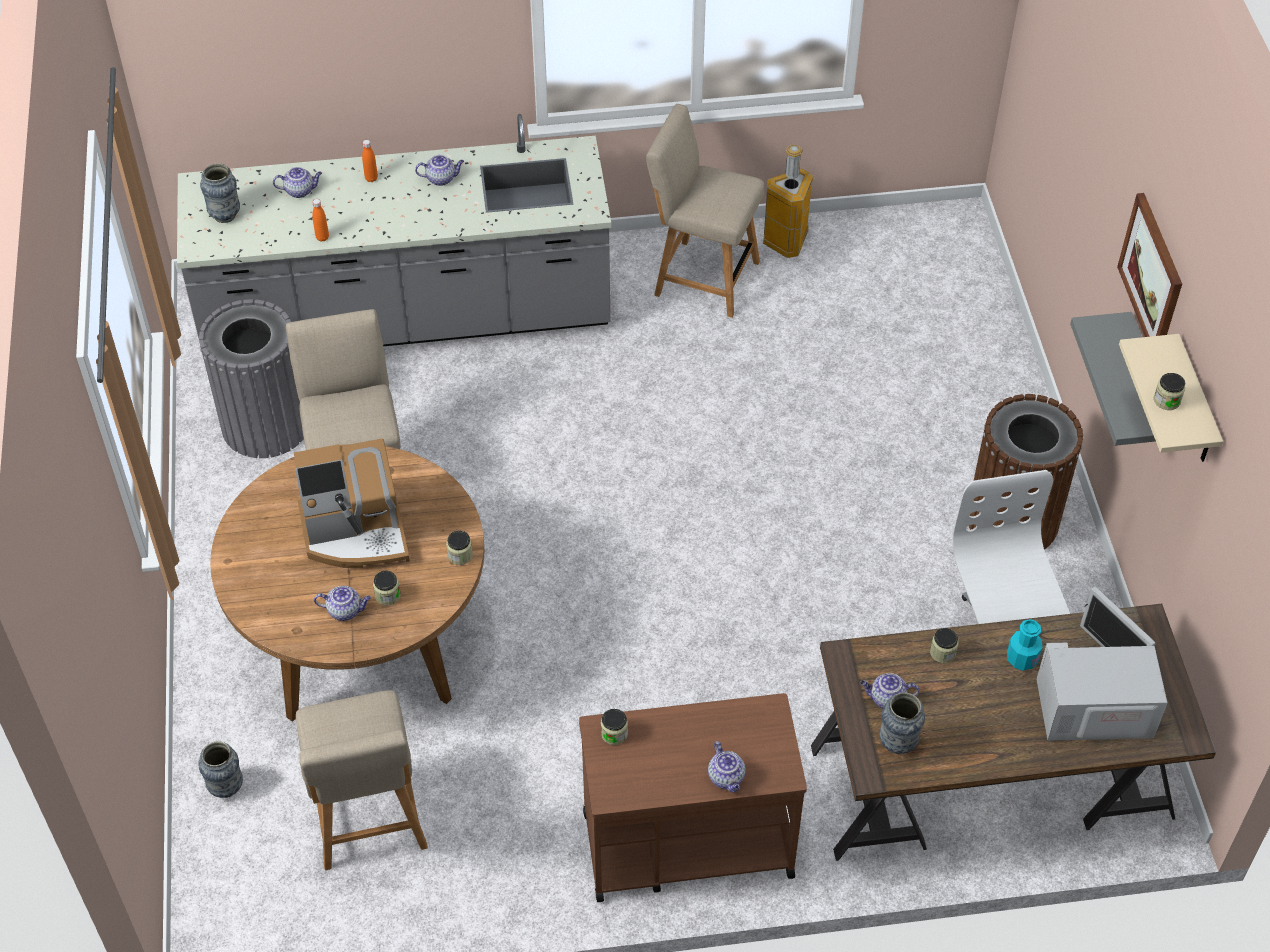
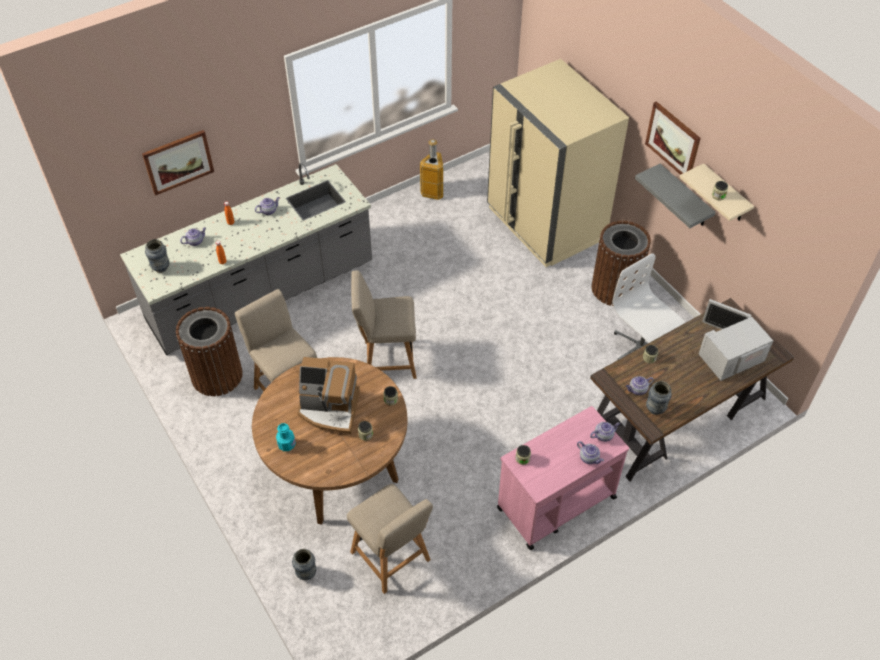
camera: 25 degrees left, 0 degrees up
(266, 424) = (217, 375): grey trash can -> brown trash can
(309, 49) = (178, 161): none -> picture
(345, 610) = (348, 451): teapot -> teapot (604, 435)
(356, 533) = (329, 409): coffee machine -> coffee machine turned 45 degrees clockwise
(686, 843) = (555, 503): brown cart -> pink cart
(701, 277) = (401, 223): beige chair -> beige chair (386, 359)
(954, 362) = (545, 223): none -> beige fridge
(1022, 659) = (686, 347): turquoise bottle -> turquoise bottle (286, 444)

